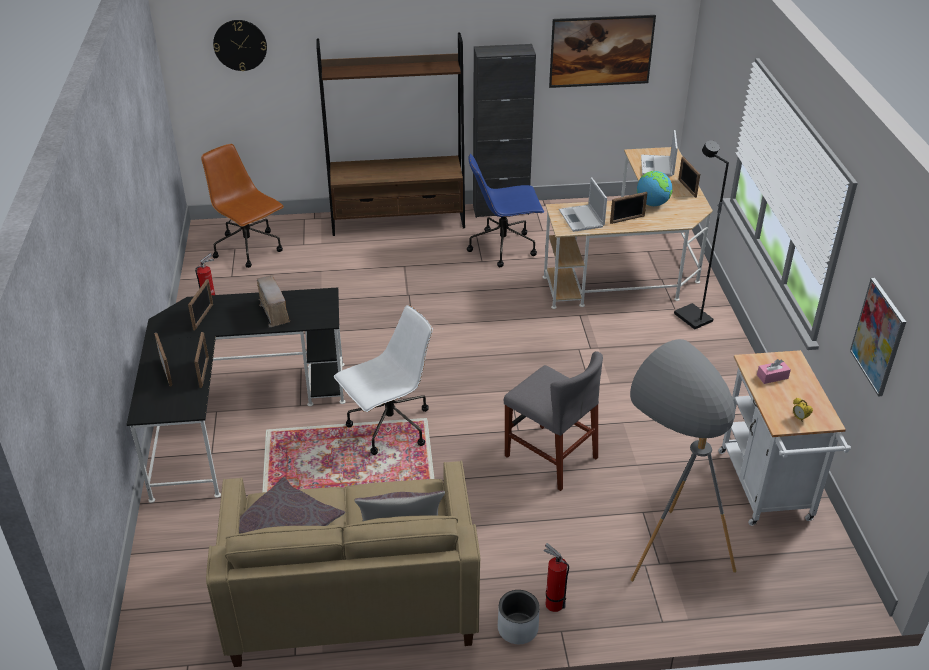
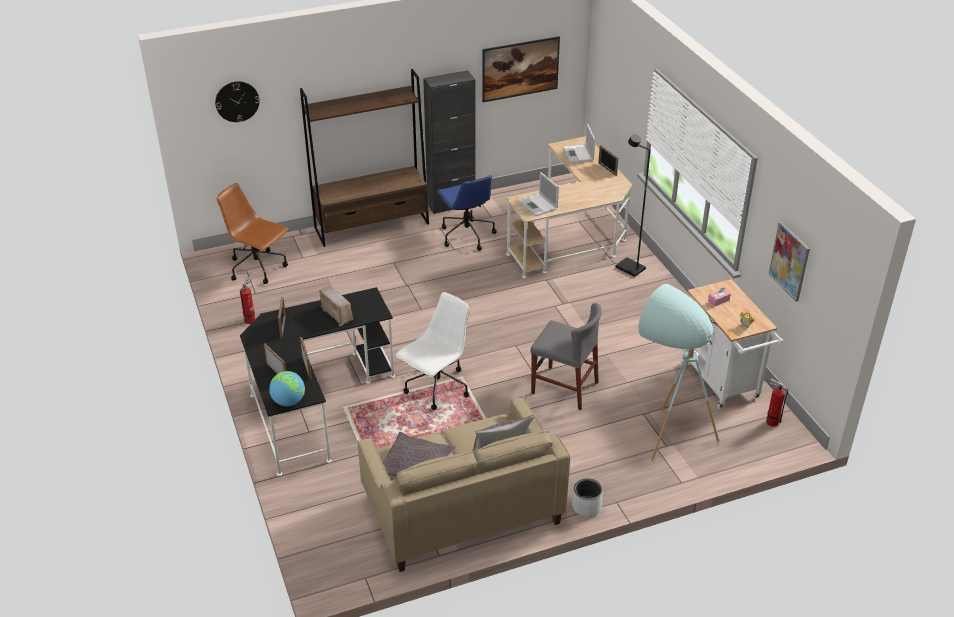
camera: 15 degrees left, 0 degrees up
(504, 247) = (466, 235): blue office chair -> blue office chair turned 90 degrees counterclockwise
(552, 603) = (603, 485): fire extinguisher -> fire extinguisher (770, 421)
(627, 219) = (572, 200): picture frame -> none
(652, 204) = (586, 185): globe -> globe (288, 401)
(666, 540) = (665, 429): grey floor lamp -> turquoise floor lamp

